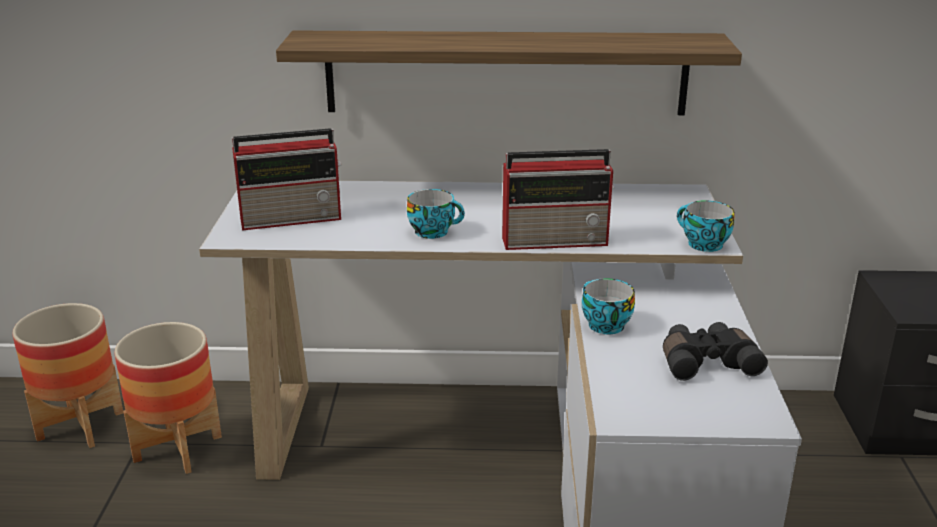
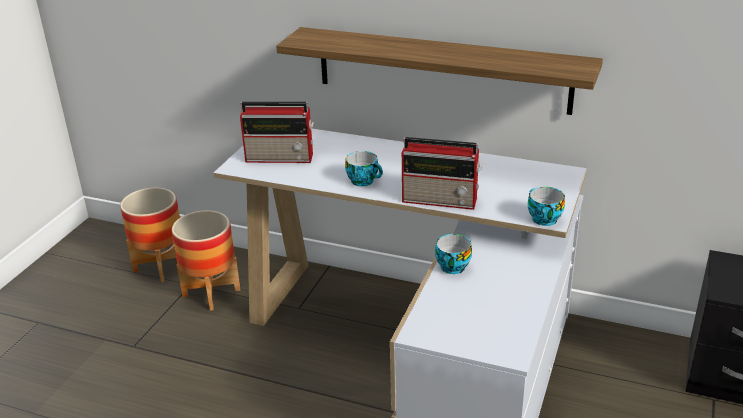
camera: 20 degrees right, 5 degrees up
(706, 362) = (502, 306): black binoculars -> none

